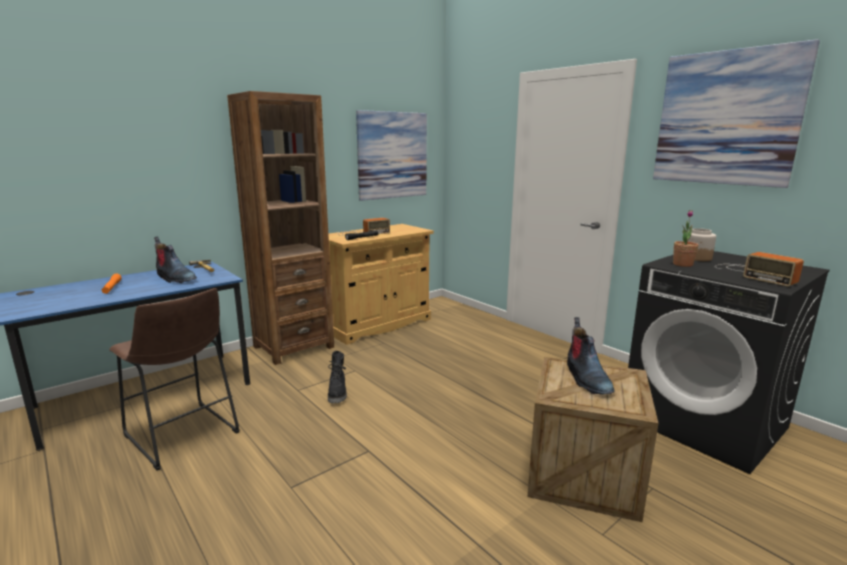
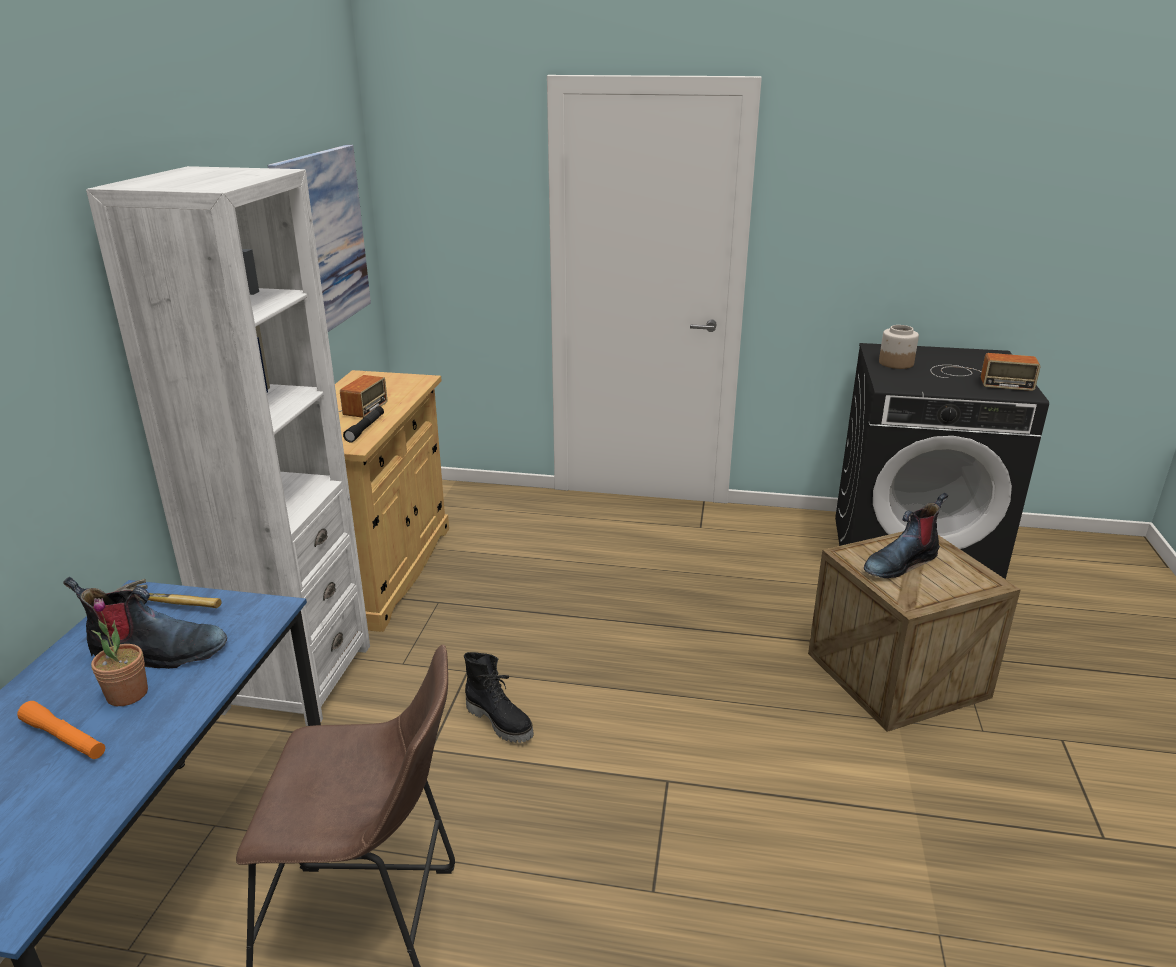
camera: 40 degrees left, 10 degrees up
(293, 347) = (295, 678): brown bookcase -> white bookcase
(586, 378) = (900, 562): boot -> boot turned 105 degrees clockwise
(682, 264) = (905, 380): potted plant -> potted plant (127, 694)
(726, 118) = (891, 172): picture -> none

